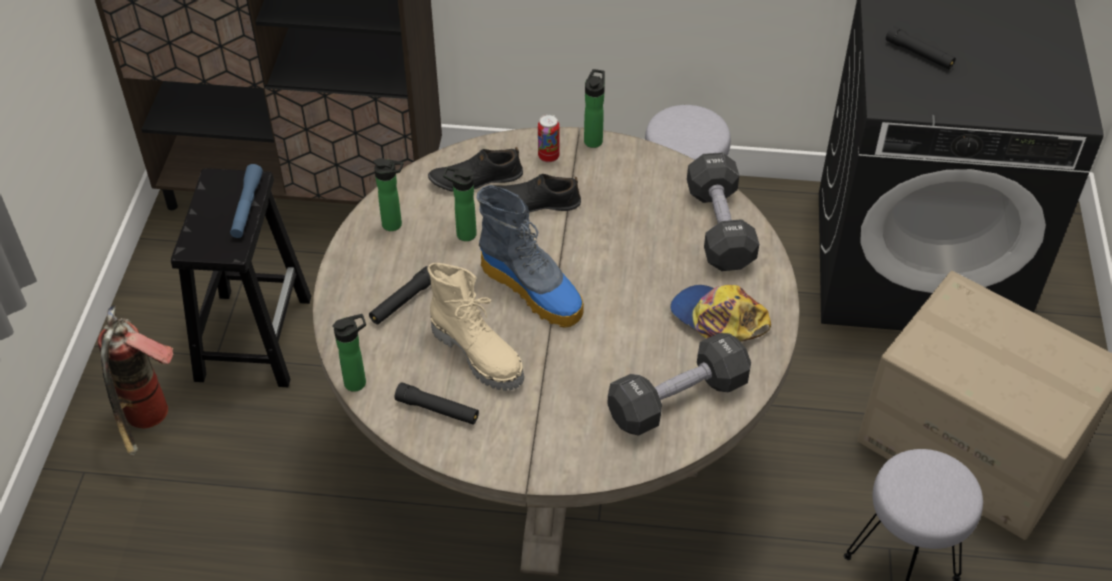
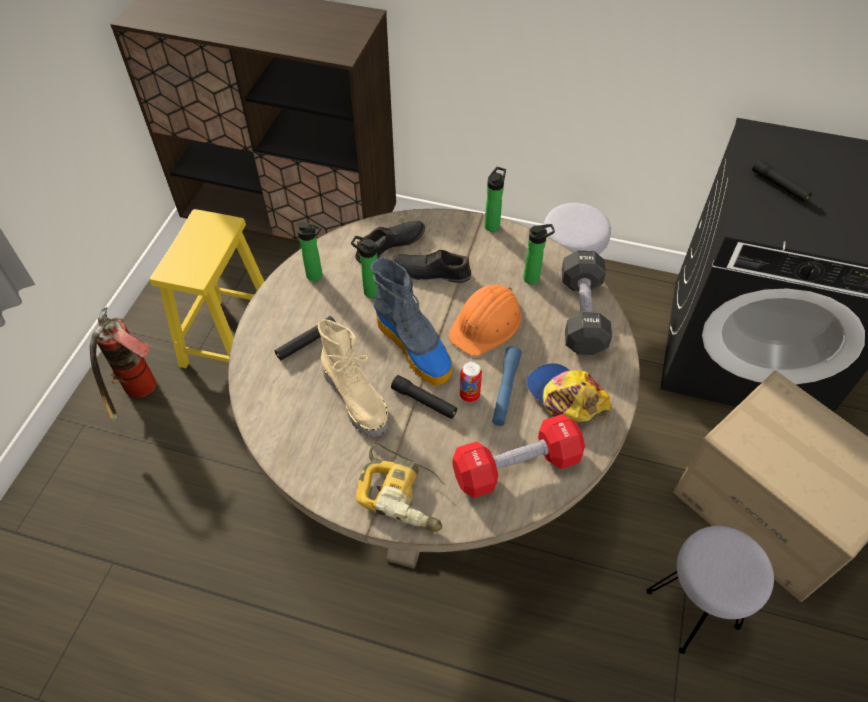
camera: 10 degrees right, 5 degrees up
(247, 207) = (217, 244): blue flashlight -> blue flashlight (505, 390)
(254, 336) = (230, 338): black stool -> yellow stool
(358, 382) = (253, 409): bottle -> bottle (534, 278)
(437, 410) = (311, 444): black flashlight -> black flashlight (424, 401)
(476, 178) = (390, 245): black shoe -> black shoe turned 150 degrees clockwise
(548, 157) = (453, 235): can -> can (469, 395)
(558, 445) = (404, 493): none -> power drill
(611, 252) = (487, 324): none -> orange hard hat
(677, 399) = (516, 466): black dumbbell -> red dumbbell

